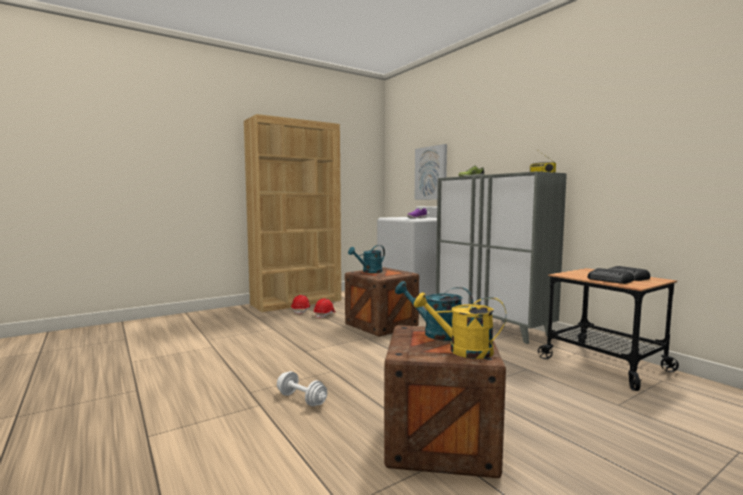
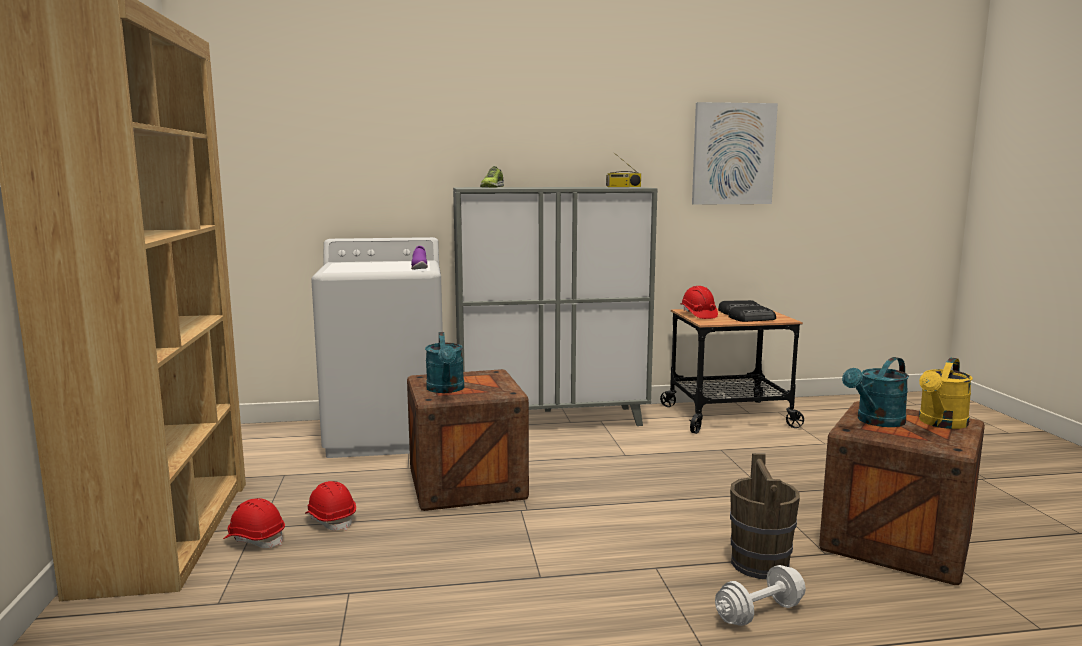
camera: 65 degrees left, 5 degrees up
(359, 395) = (760, 564): none -> brown bucket
(431, 173) = (352, 171): picture -> picture (733, 154)
(583, 272) = (698, 315): none -> red hard hat

